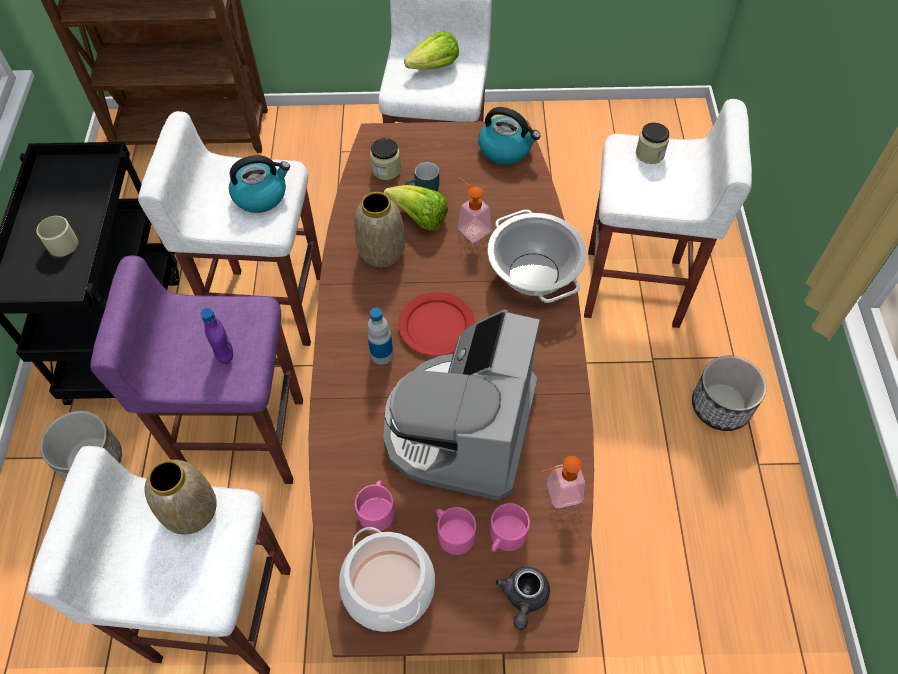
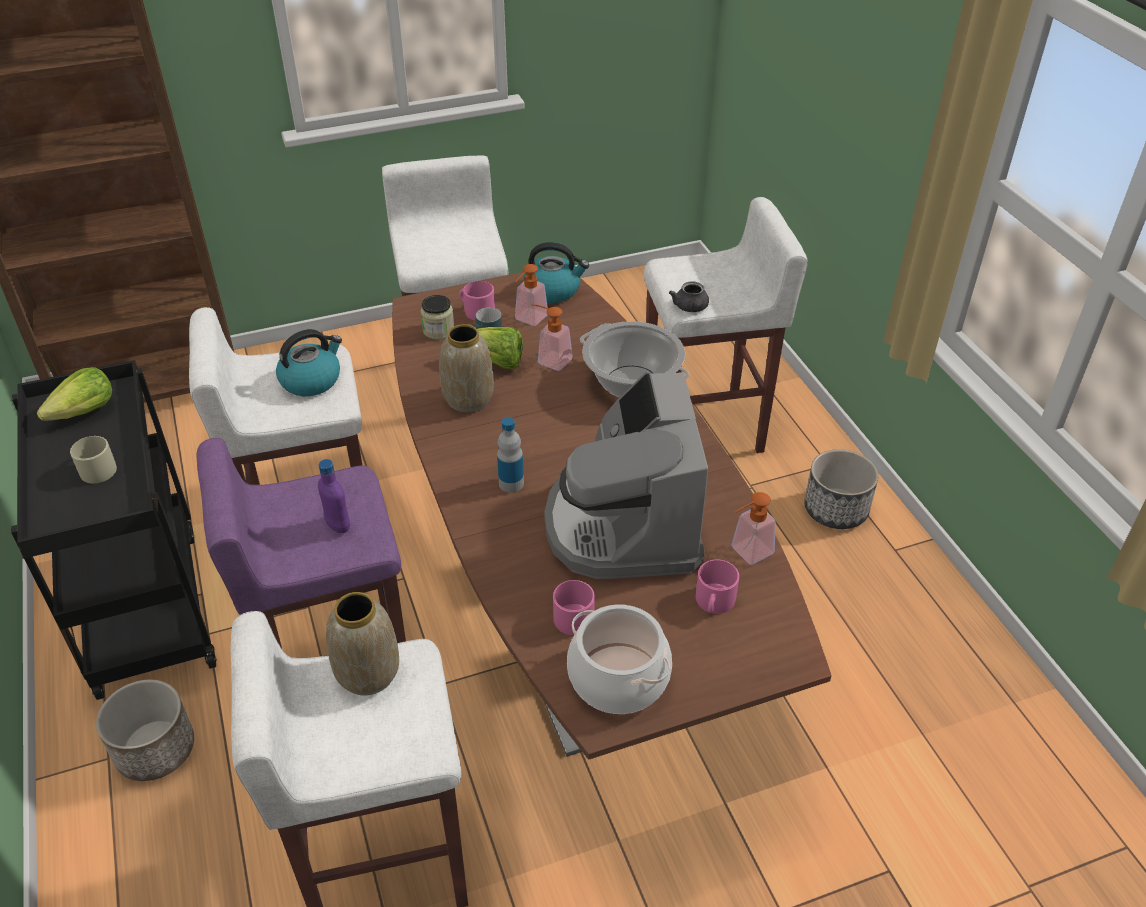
camera: 20 degrees left, 15 degrees down
(434, 66) = (446, 238): lettuce -> lettuce (84, 412)
(436, 325) = (555, 446): red plate -> none
(453, 533) = (660, 613): pink mug -> pink mug (476, 310)
(469, 178) = (528, 320): none -> soap dispenser
(523, 598) = (758, 647): grey teapot -> grey teapot (691, 308)
(649, 154) = (693, 268): jar -> none

